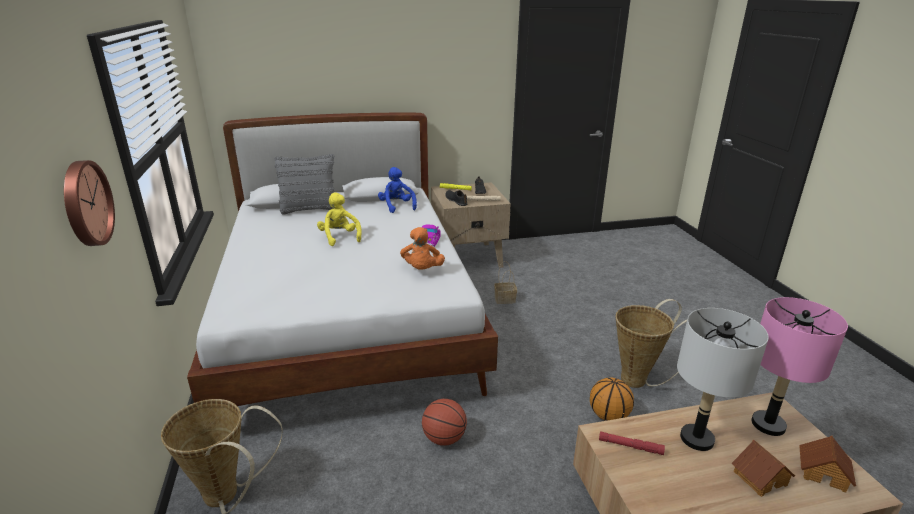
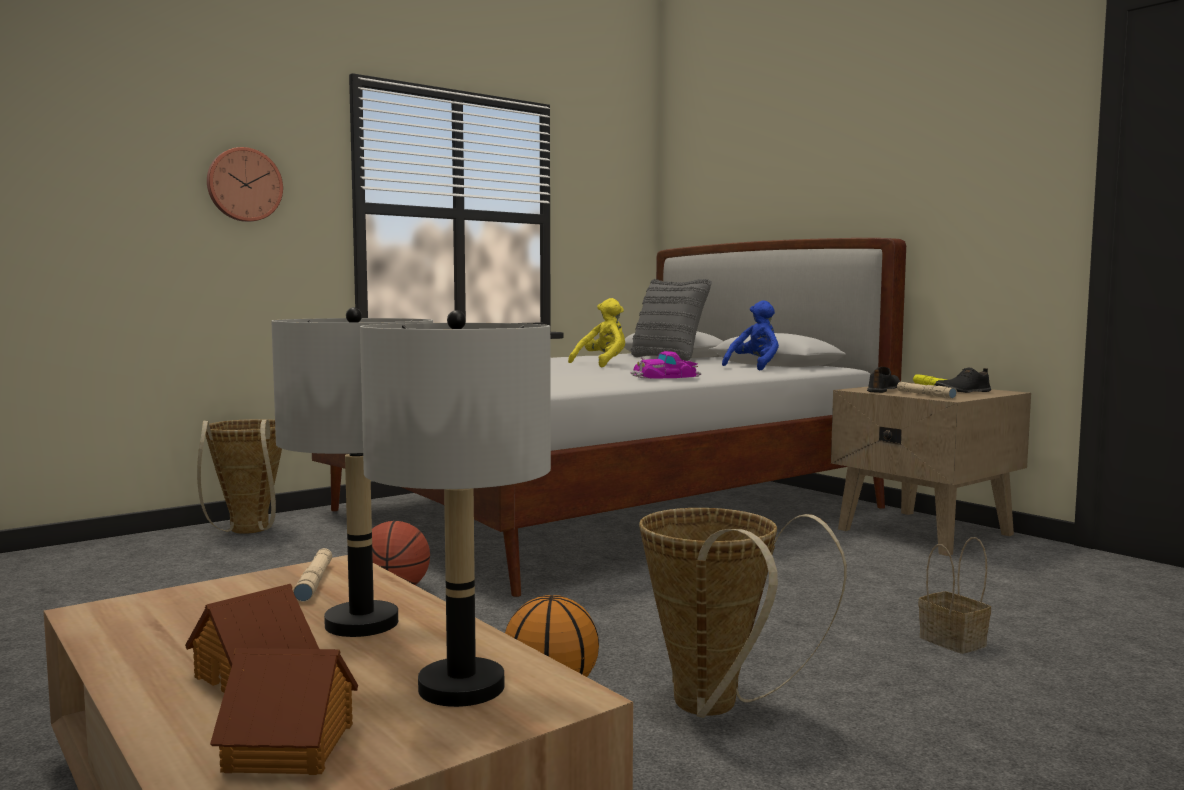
camera: 65 degrees right, 20 degrees down
(422, 270) = (561, 381): orange plush toy -> none
(505, 299) = (829, 572): basket -> basket (955, 641)
(630, 446) = (314, 582): red flashlight -> beige flashlight
(767, 424) = (462, 687): pink table lamp -> grey table lamp

